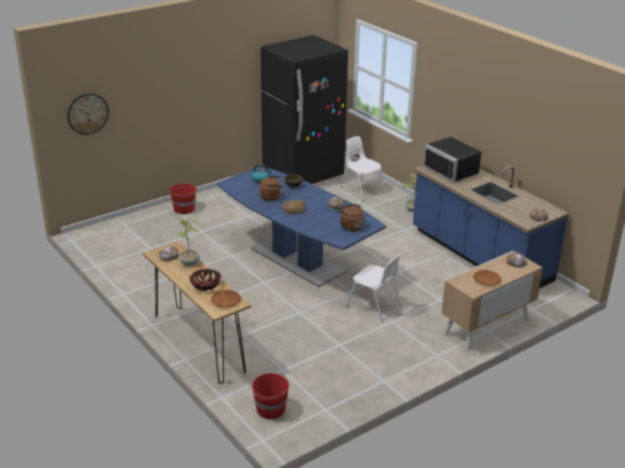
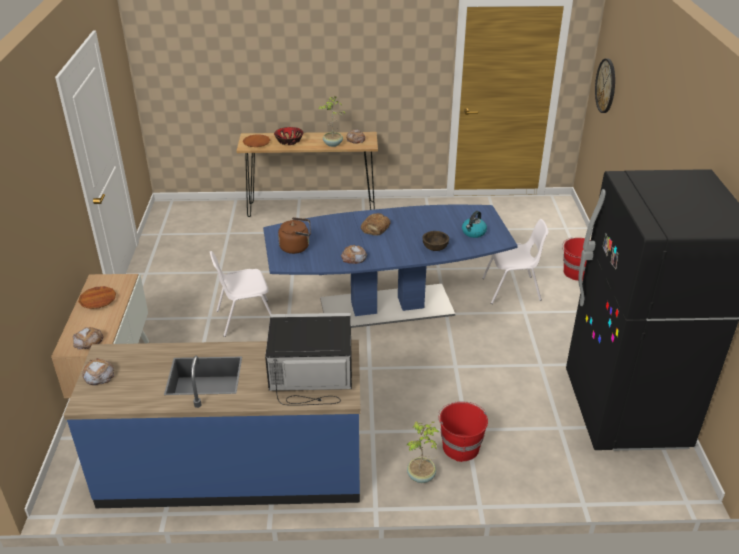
camera: 125 degrees right, 5 degrees up
(270, 409) = (195, 213): red bucket -> red bucket (460, 446)
(271, 197) = (421, 225): brown kettle -> none
(361, 190) = (530, 451): white chair -> white chair (512, 290)

